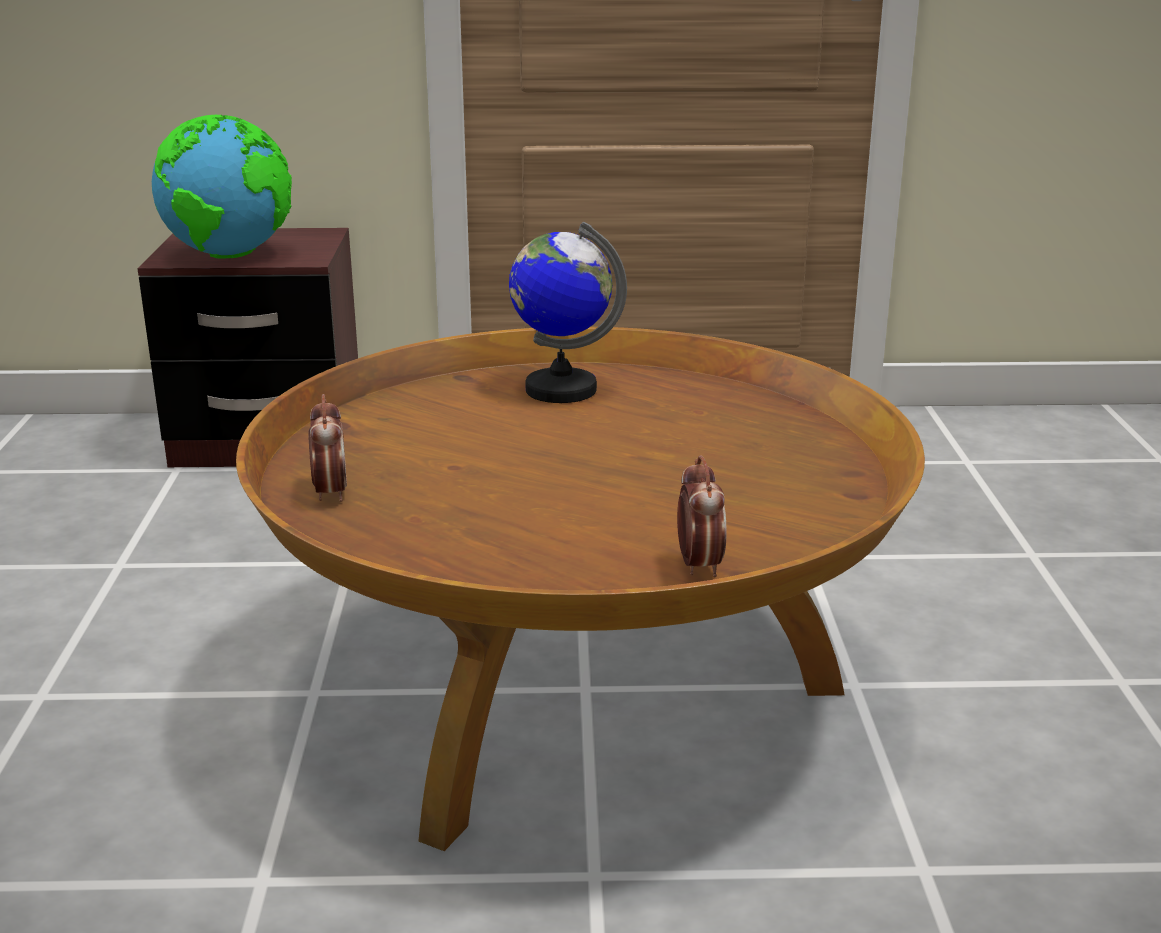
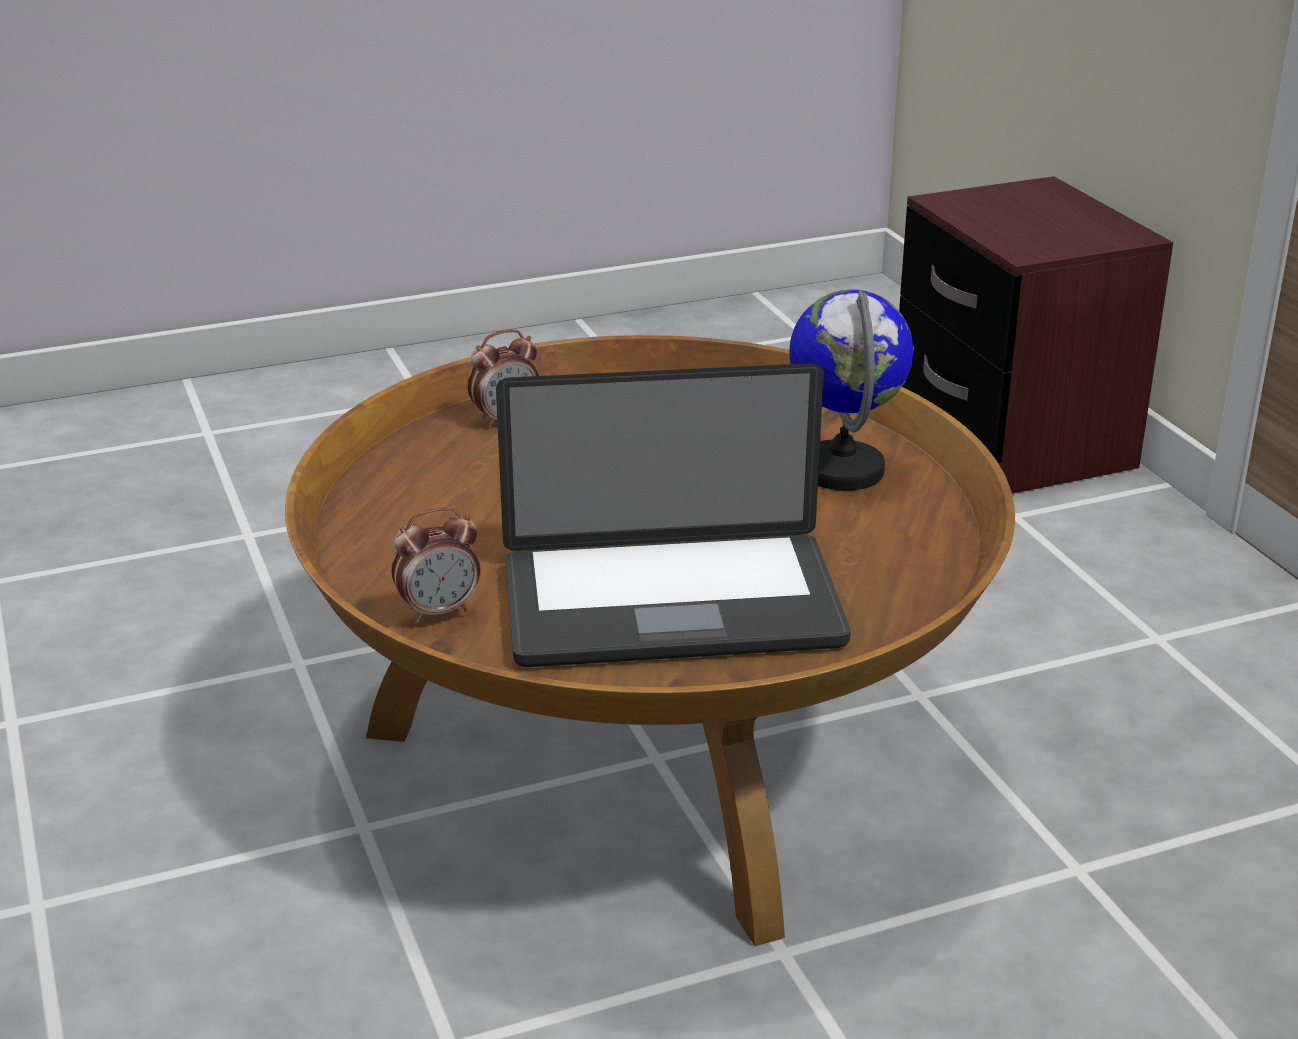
camera: 70 degrees right, 5 degrees up
(231, 256) = (992, 219): globe -> none
(733, 478) = (671, 605): none -> laptop

